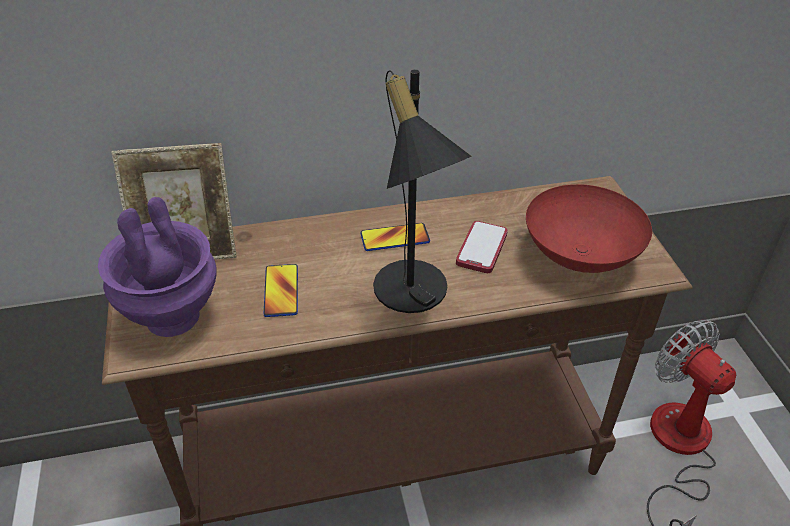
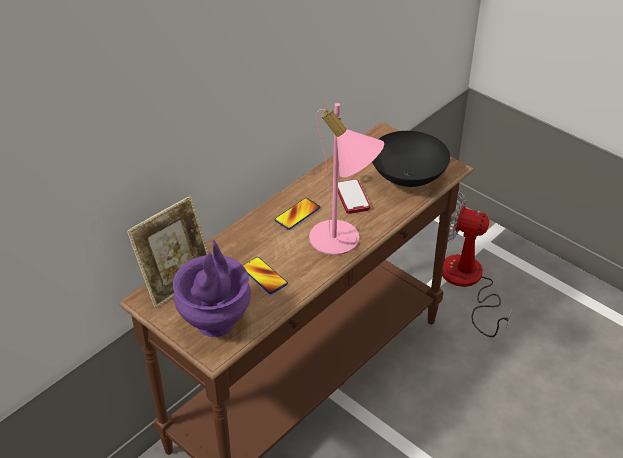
camera: 35 degrees left, 0 degrees up
(414, 297) = (342, 242): black table lamp -> pink table lamp
(582, 257) = (409, 177): red bowl -> black bowl

